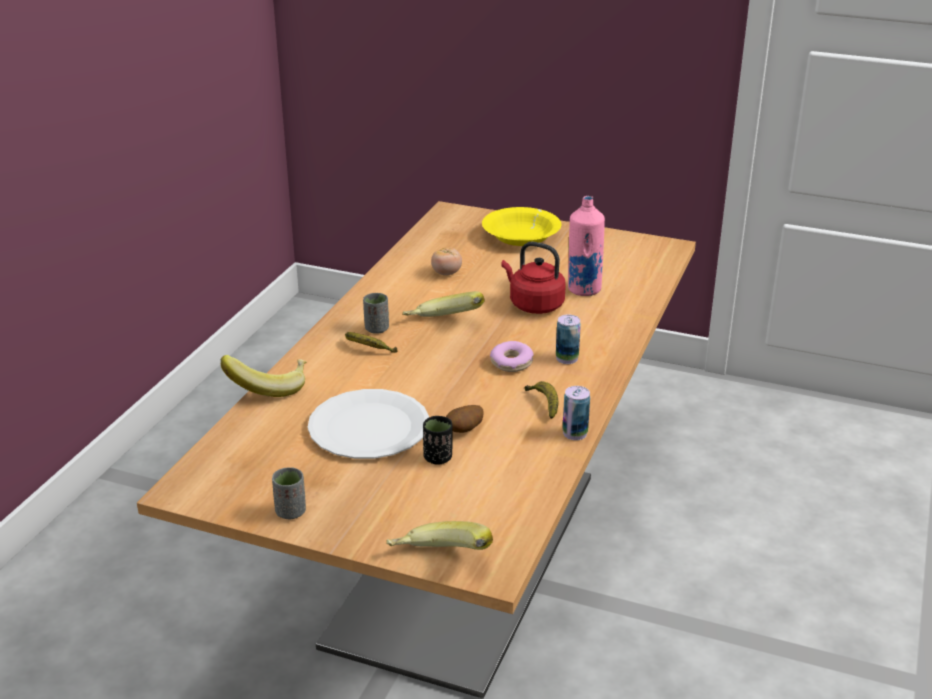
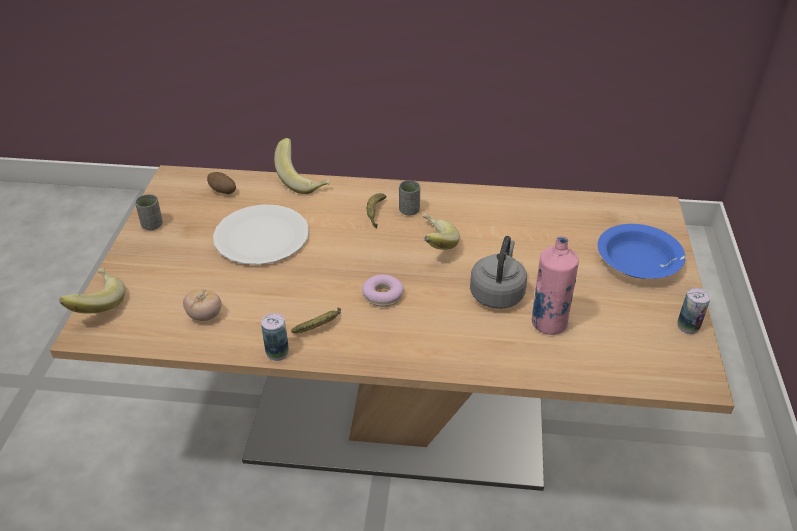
camera: 75 degrees right, 10 degrees up
(438, 458) = (226, 279): black cup -> none
(446, 273) = (528, 229): tomato -> tomato (204, 315)
(464, 431) = (267, 286): potato -> potato (222, 191)
(521, 237) = (638, 262): yellow bowl -> blue bowl
(533, 305) = (497, 293): red kettle -> grey kettle
(567, 358) = (404, 330): can -> can (688, 326)

